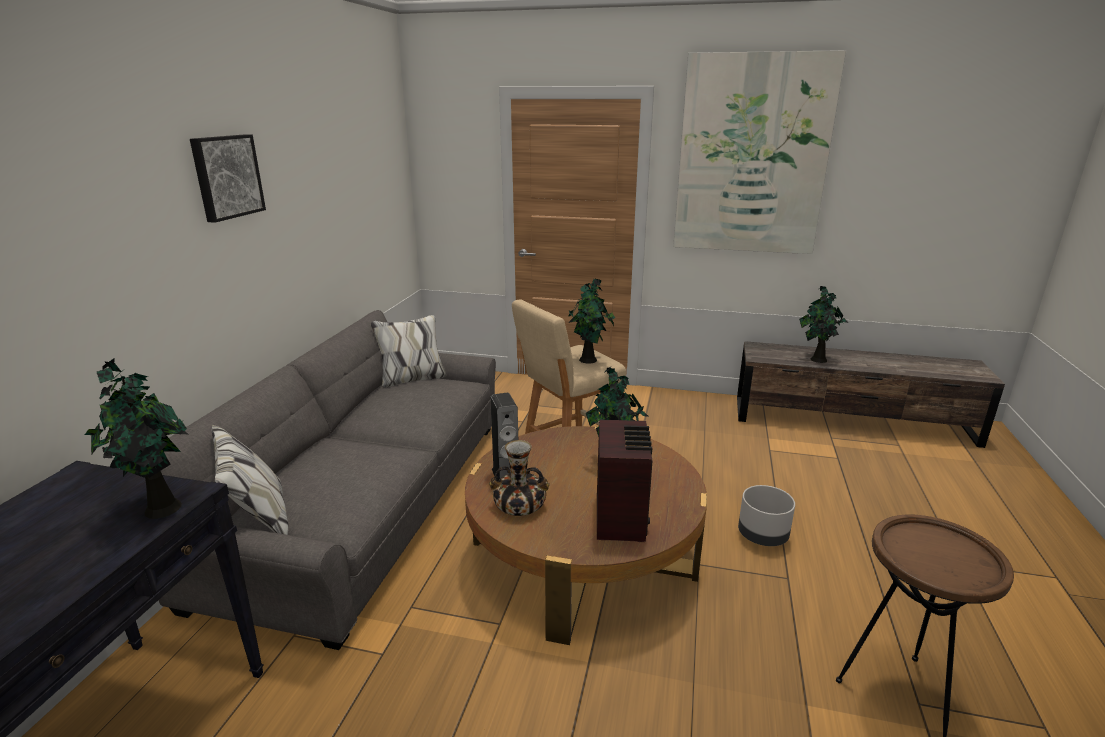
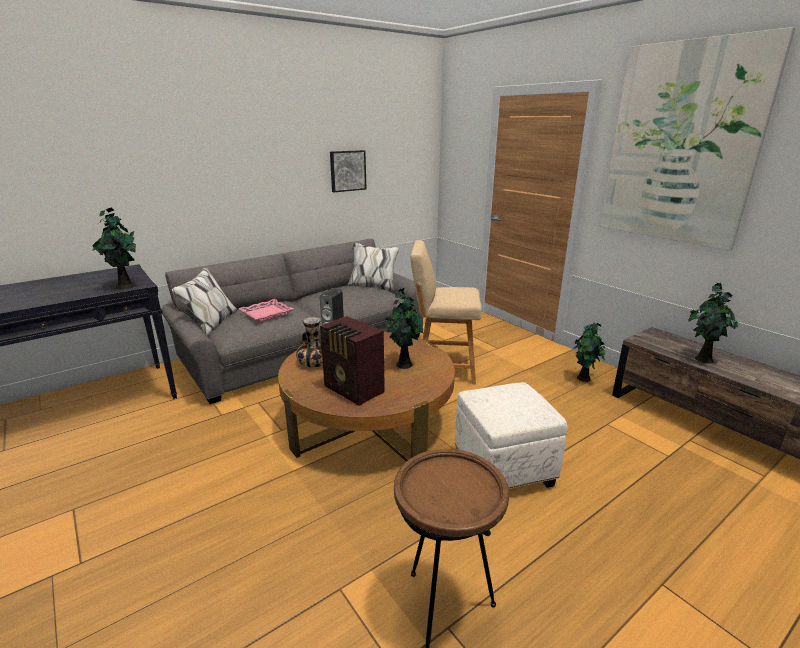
camera: 40 degrees right, 0 degrees up
(226, 177) = (261, 138): picture -> picture (347, 170)
(340, 467) = (266, 313): none -> pink tray
(589, 360) = (456, 296): potted plant -> potted plant (584, 379)
(621, 517) = (354, 390): radio -> radio turned 90 degrees clockwise
(762, 536) = (502, 471): grey planter -> white ottoman

